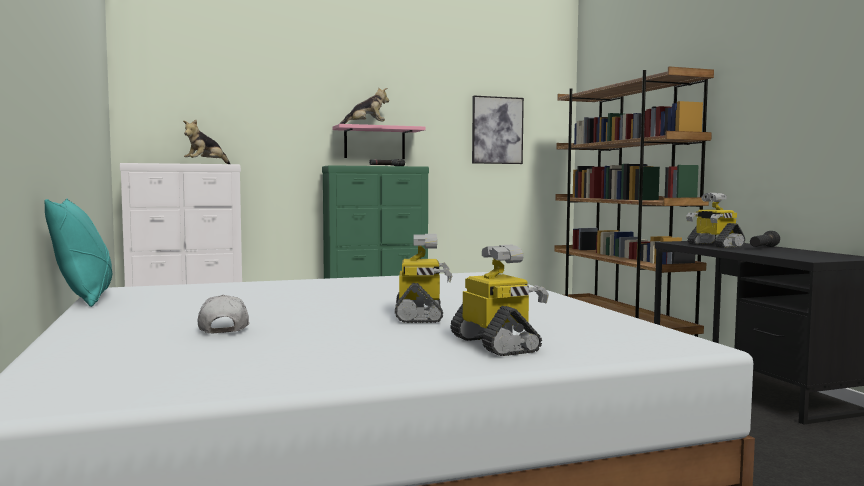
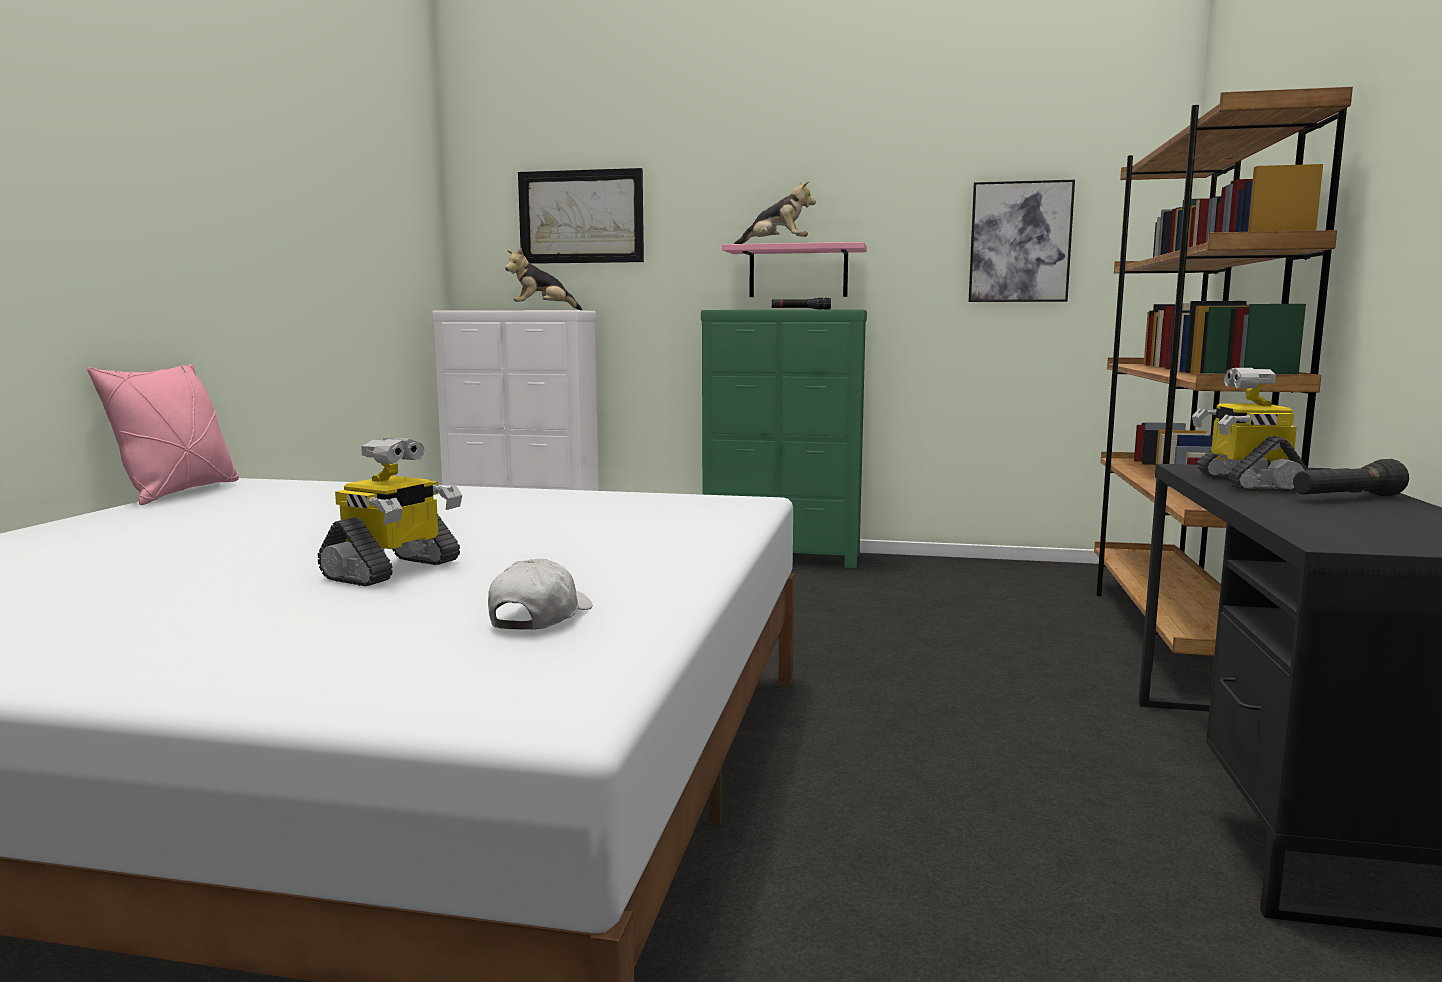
camera: 30 degrees right, 5 degrees up
(84, 298) = (178, 492): turquoise pillow -> pink pillow
(224, 329) = (125, 557): white cap -> white cap (540, 617)
(225, 100) = (581, 217): none -> picture
(496, 344) = (285, 645): toy robot -> none

